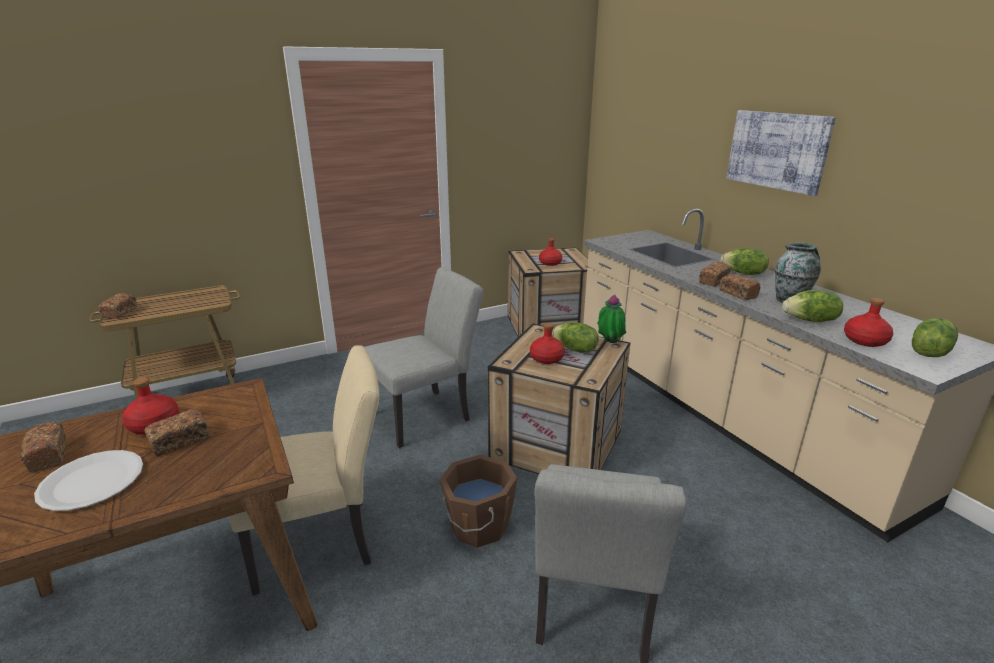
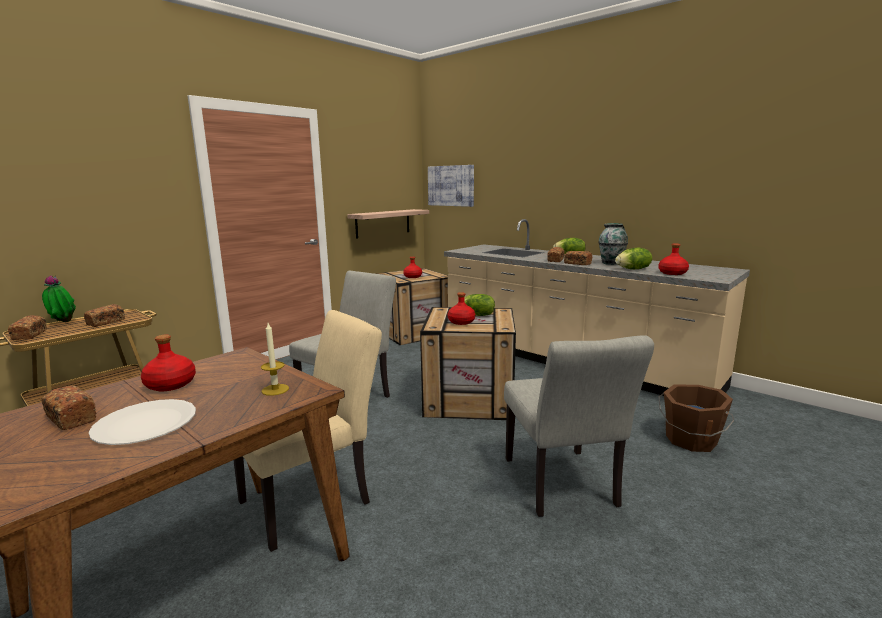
camera: 20 degrees left, 10 degrees down
(180, 442) = (211, 389): bread -> bread (106, 322)
(231, 458) = (275, 389): none -> candle
(478, 526) = (443, 458): brown bucket -> brown bucket (690, 440)
(527, 189) = (383, 223): none -> shelf
(609, 343) = (498, 310): potted plant -> potted plant (62, 322)
(777, 150) = (575, 172): picture -> picture (451, 185)
(928, 352) = (709, 274): lettuce -> none

